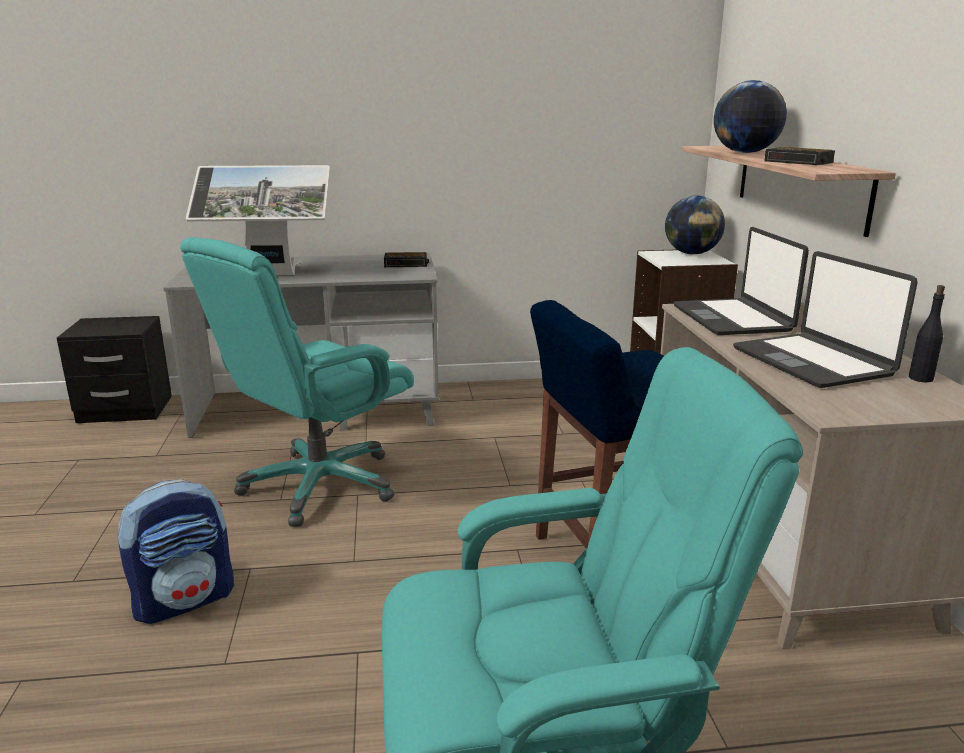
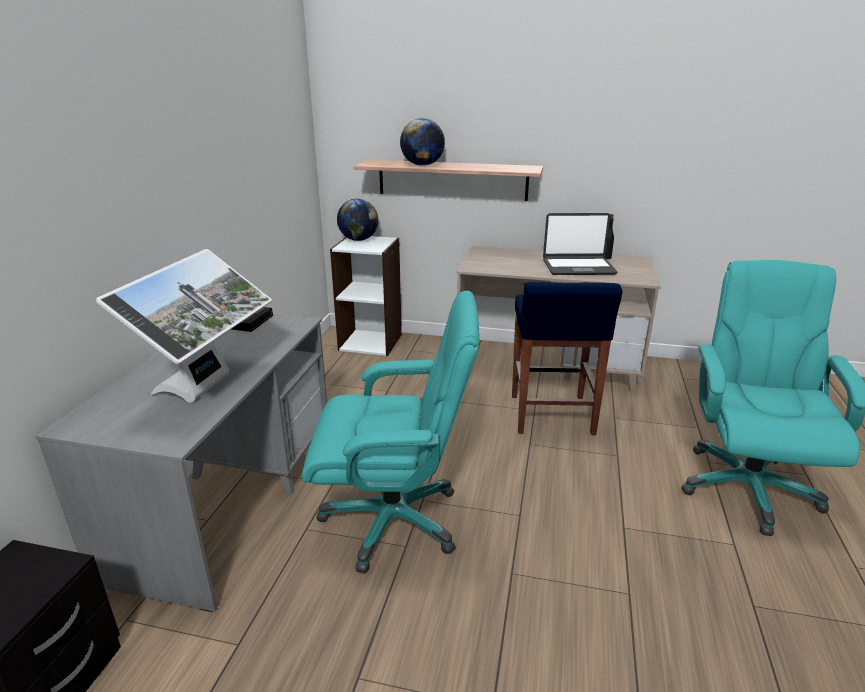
camera: 70 degrees left, 5 degrees up
(185, 600) = (546, 616): backpack -> none
(319, 485) = (394, 520): turquoise office chair -> turquoise office chair turned 60 degrees counterclockwise
(733, 319) = (499, 264): laptop -> none
(799, 162) = (485, 167): alarm clock -> none

